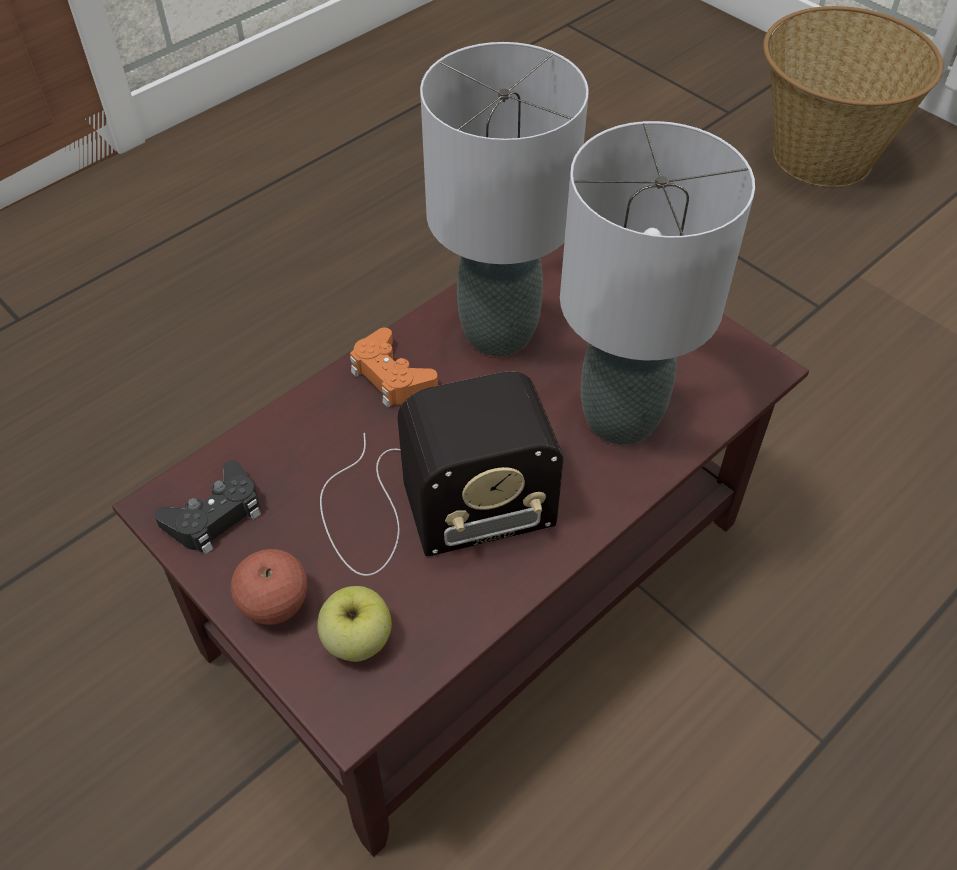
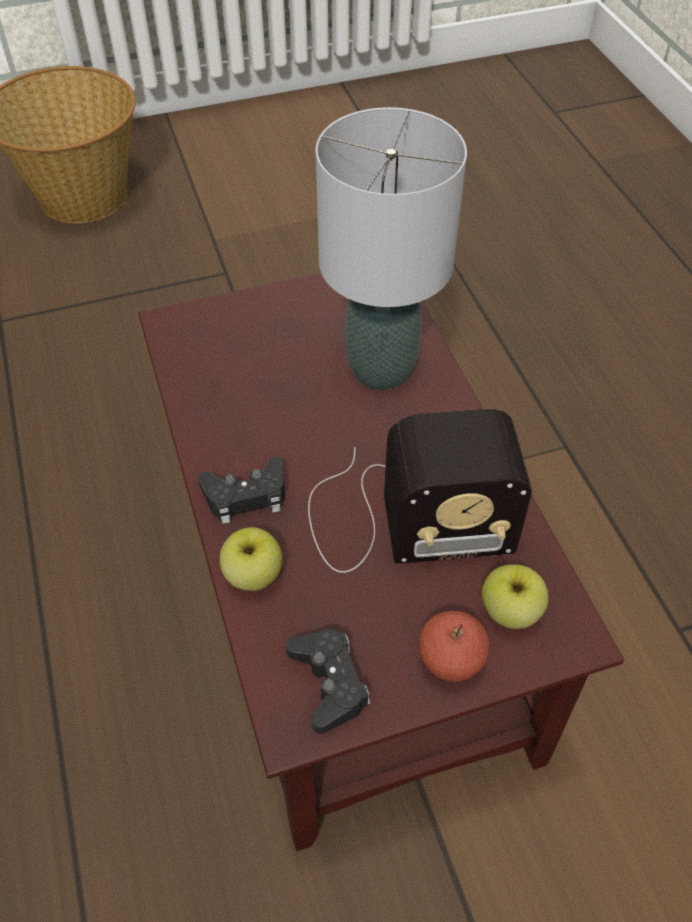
camera: 65 degrees left, 0 degrees up
(306, 416) = (253, 574): none -> apple
(391, 376) = (246, 496): orange game controller -> black game controller
(427, 506) = (402, 519): radio -> radio turned 75 degrees clockwise
(499, 334) = (247, 407): grey table lamp -> none

